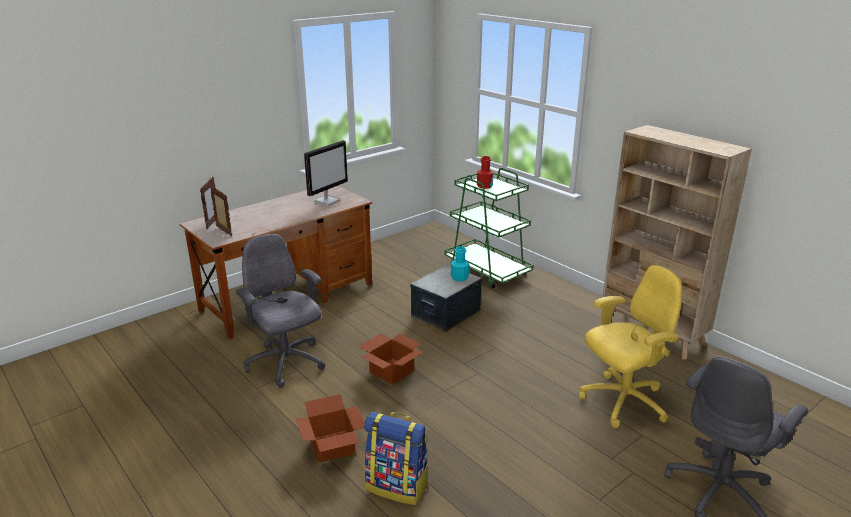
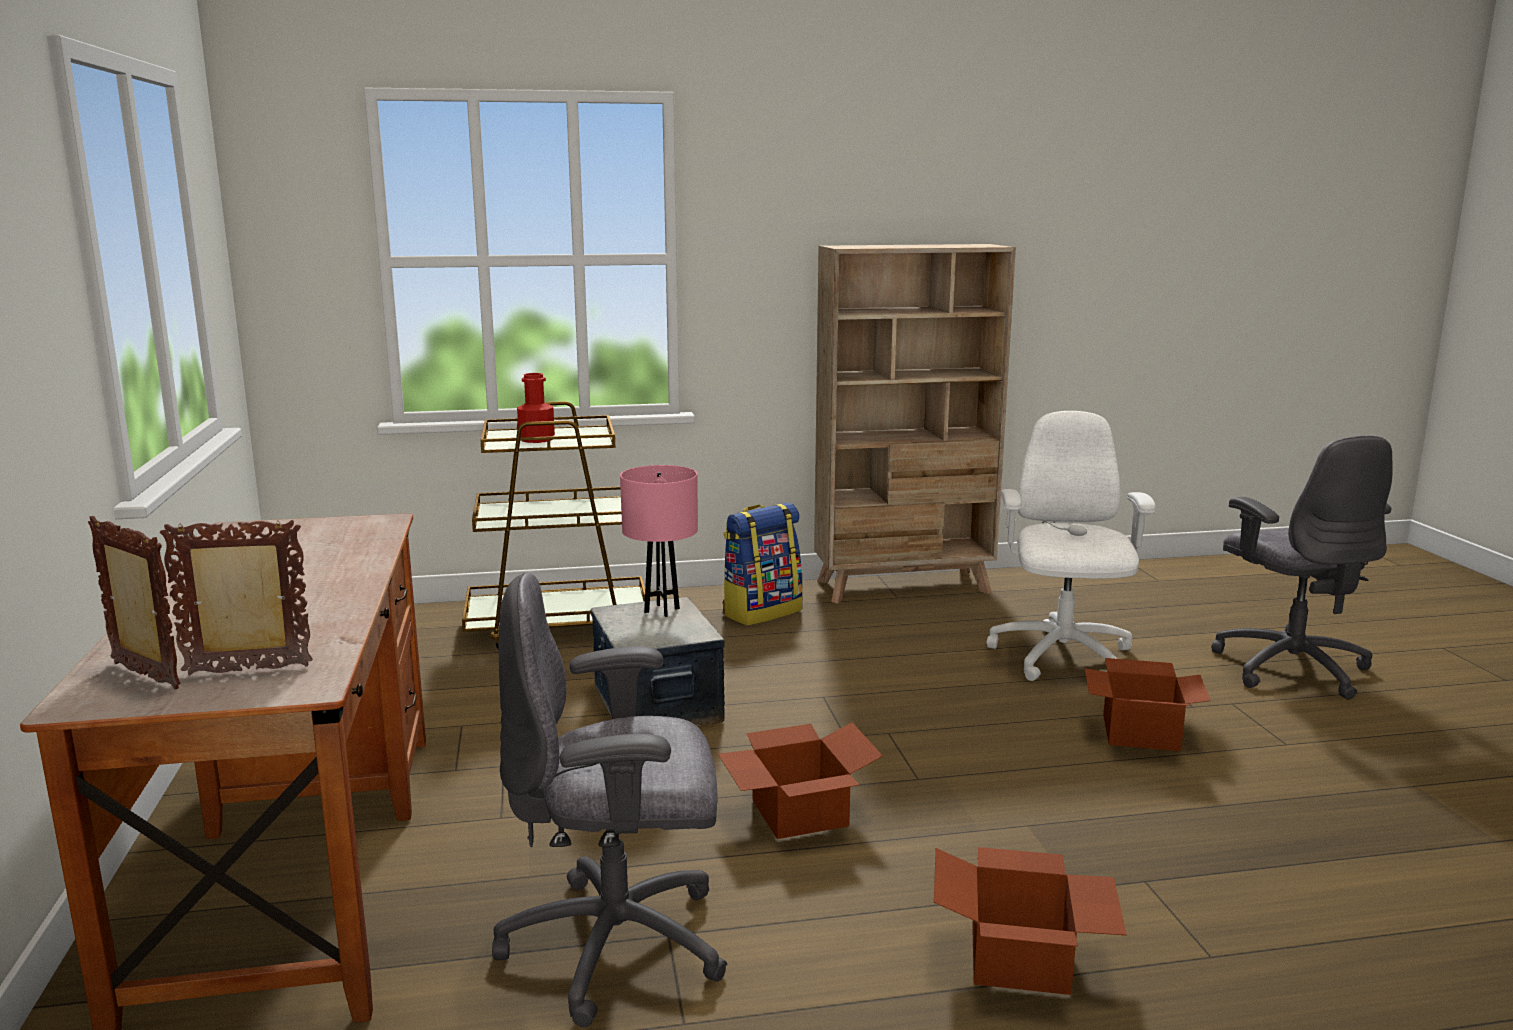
camera: 60 degrees left, 10 degrees down
(327, 201) = (312, 543): monitor -> none
(398, 486) = (1194, 911): backpack -> backpack (761, 612)
(459, 277) = (662, 610): turquoise bottle -> pink table lamp
(487, 270) = (559, 627): green cart -> brown cart
(558, 445) = (1142, 732): none -> cardboard box
(622, 402) = (1061, 657): yellow office chair -> white office chair

